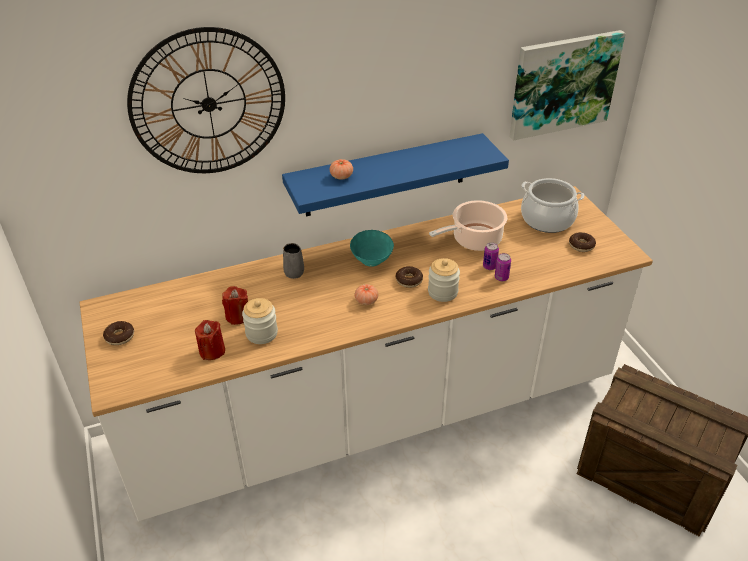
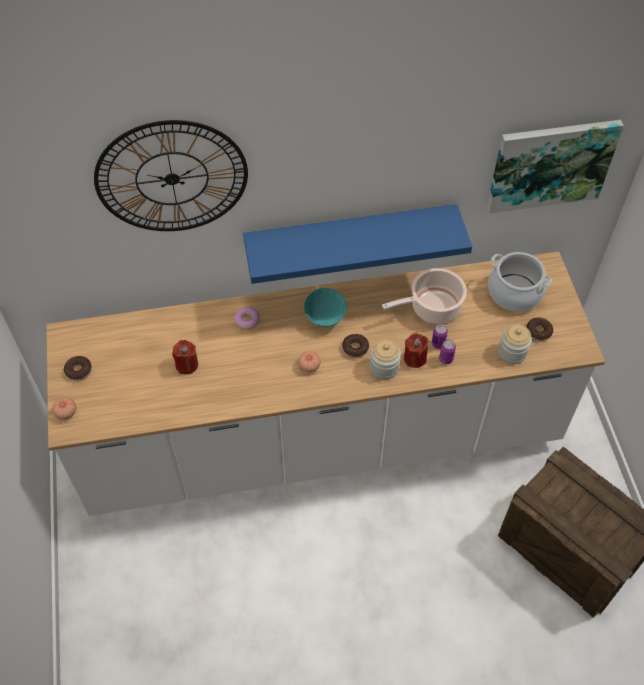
camera: 10 degrees right, 15 degrees up
(212, 351) = (158, 400): red candle -> red candle (415, 358)
(261, 333) = (205, 388): jar -> jar (512, 352)
(293, 272) = (247, 320): grey mug -> donut
(341, 176) = (300, 245): tomato -> tomato (66, 412)

